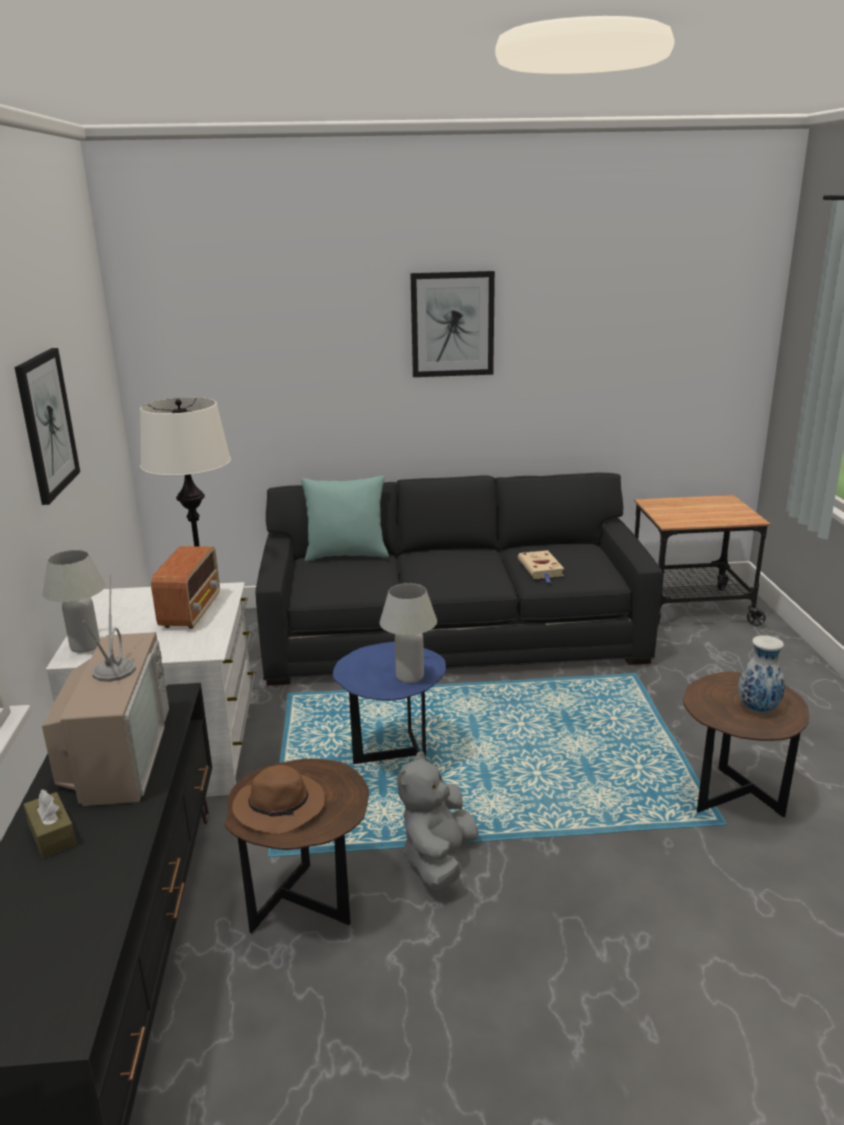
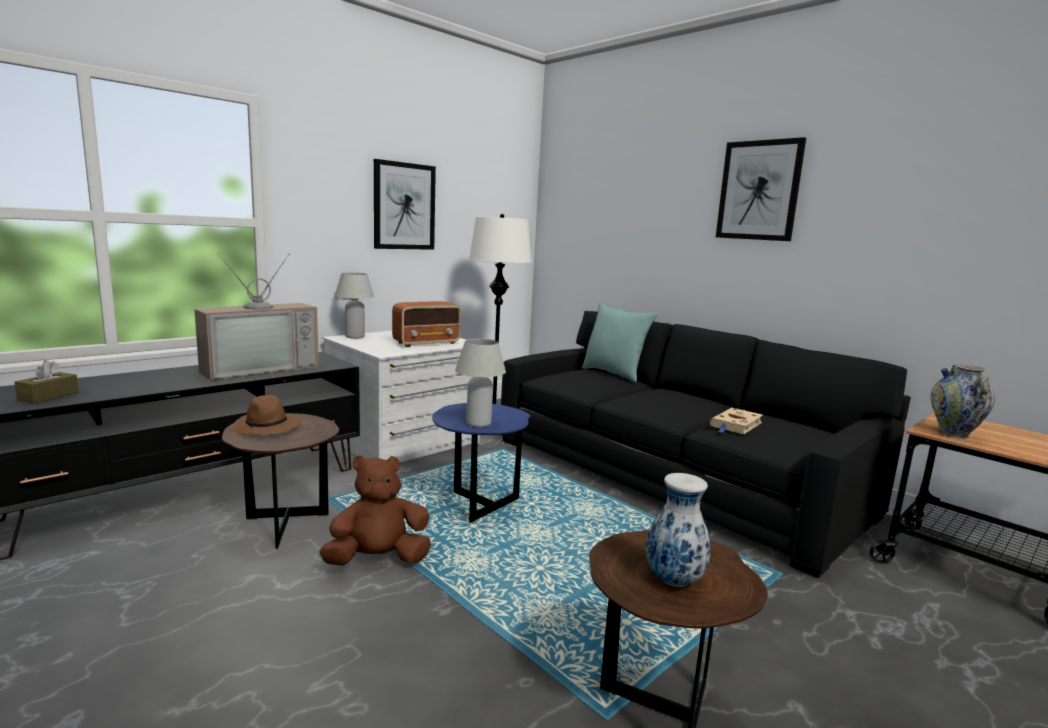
camera: 50 degrees right, 10 degrees down
(52, 835) = (168, 374): brown tissue box -> brown tissue box (48, 396)
(438, 859) = (378, 560): grey plush toy -> brown plush toy
(681, 520) = (953, 434): none -> vase

